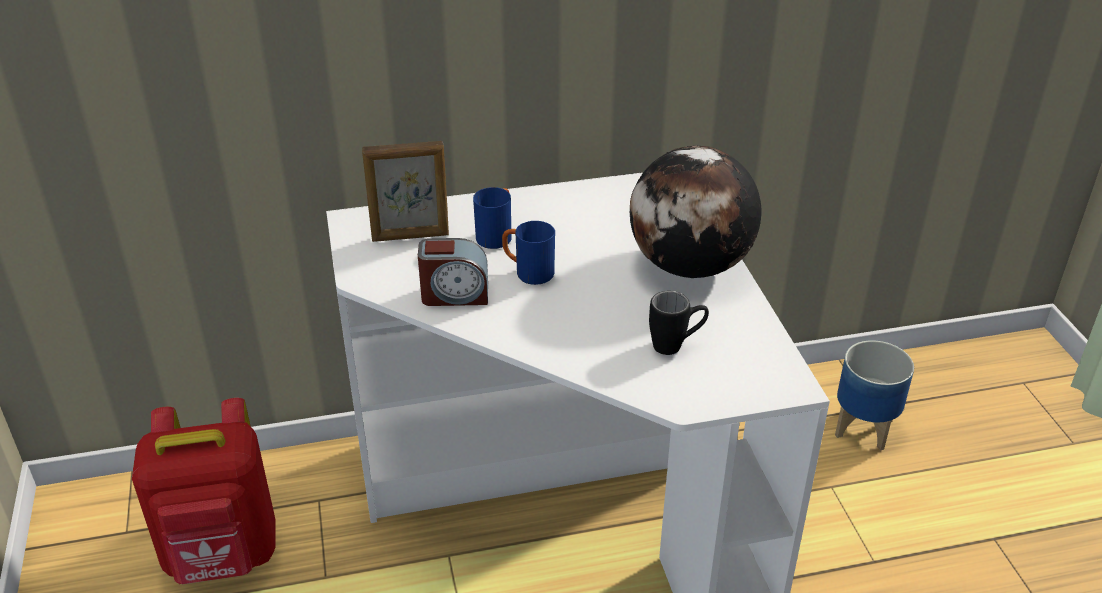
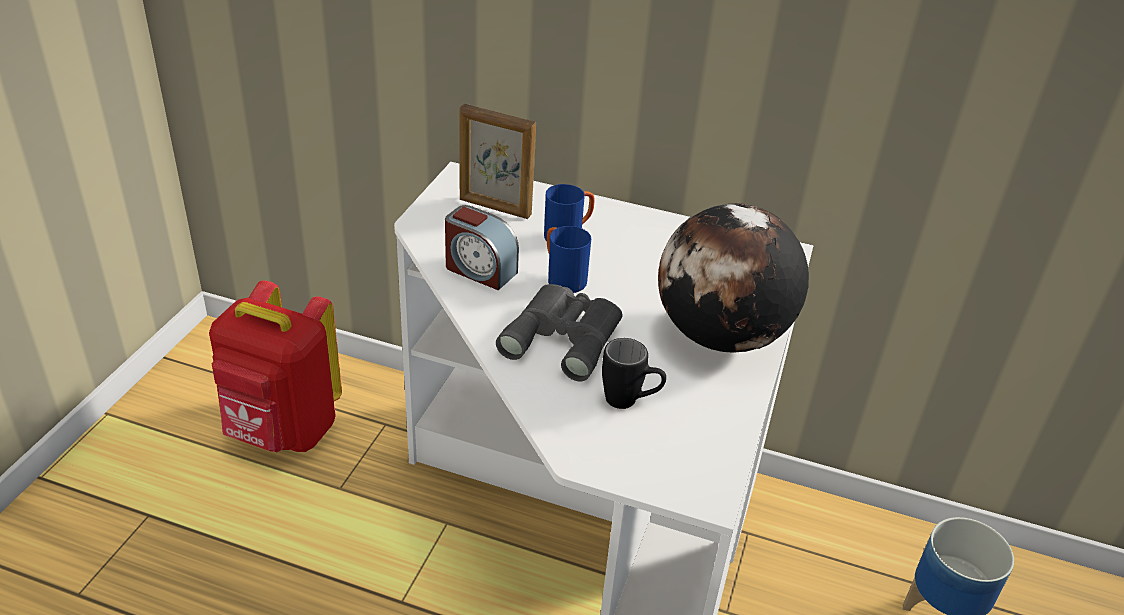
camera: 30 degrees right, 0 degrees up
(578, 318) = (565, 336): none -> grey binoculars

